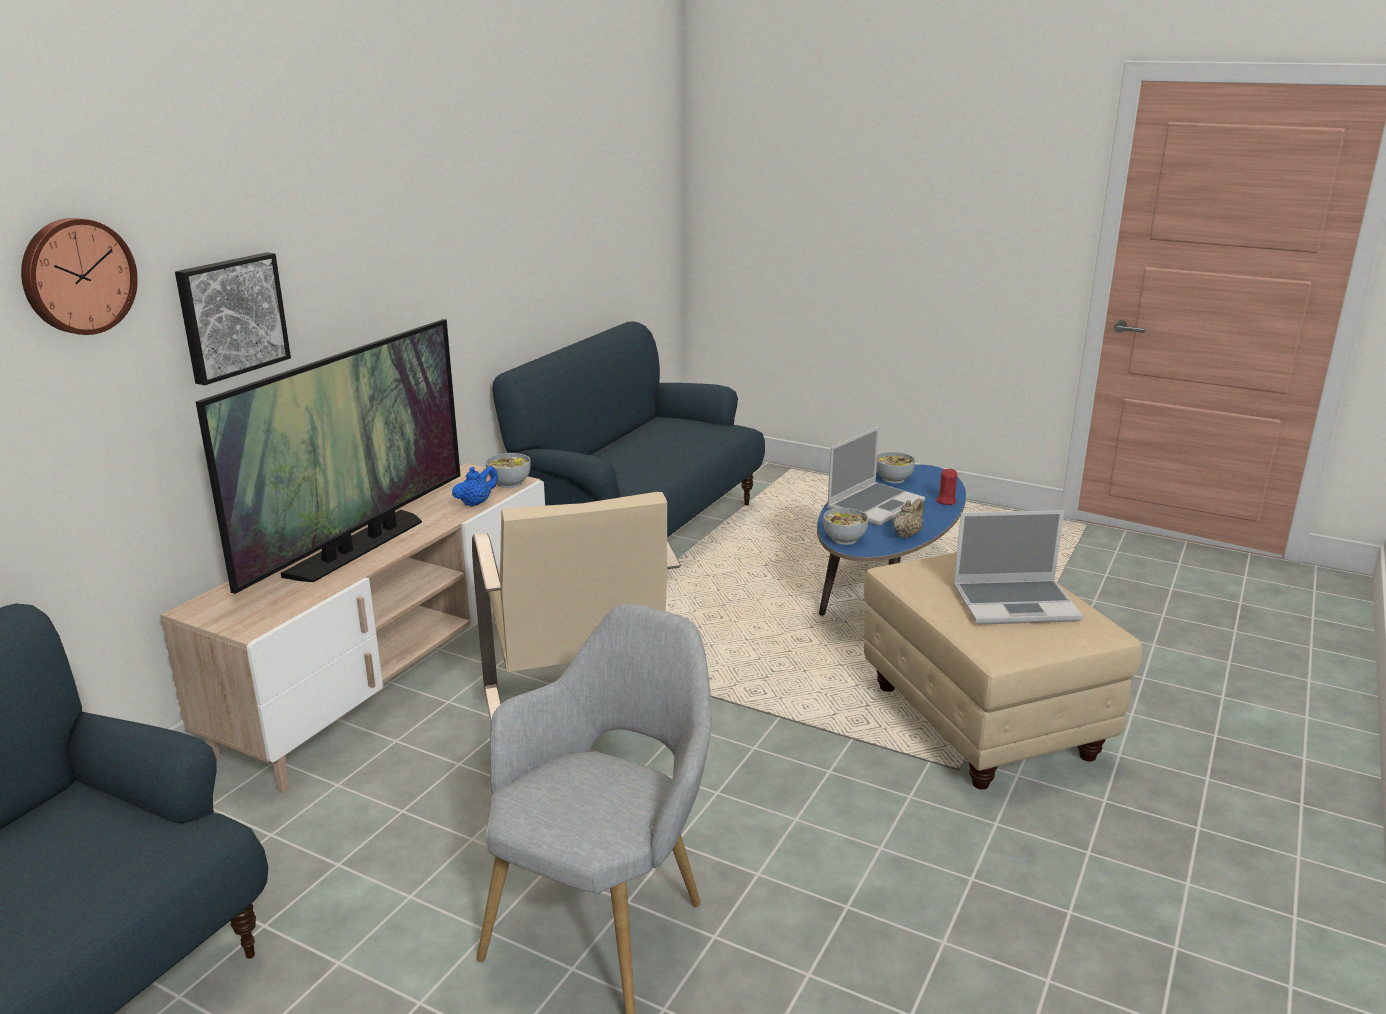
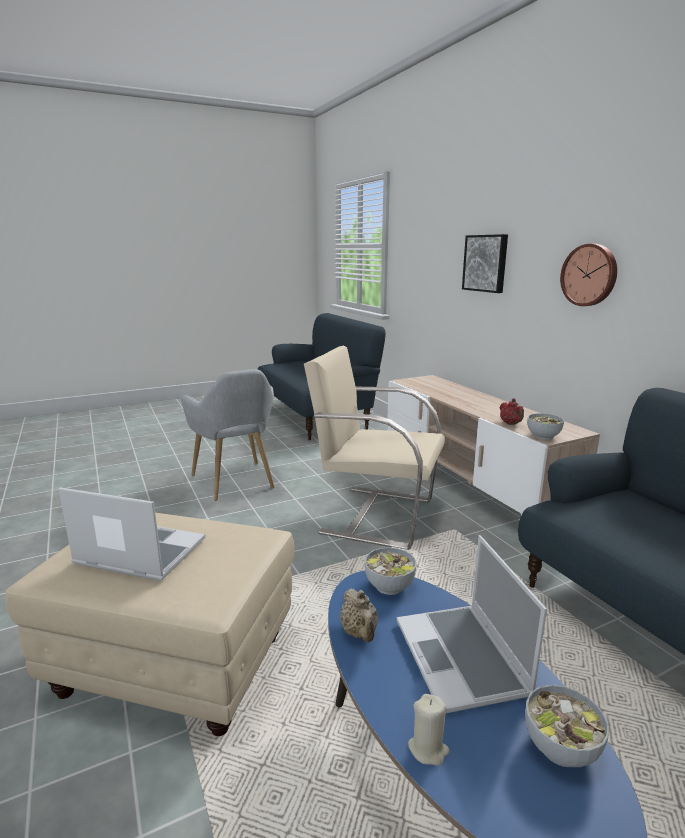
camera: 125 degrees right, 5 degrees down
(77, 276) = (442, 230): wall clock -> wall clock (590, 275)
(358, 547) = (467, 398): television -> none
(476, 503) = (510, 424): blue teapot -> red teapot
(946, 501) = (428, 749): red candle -> beige candle
(1016, 603) = (138, 553): laptop -> laptop turned 75 degrees clockwise

